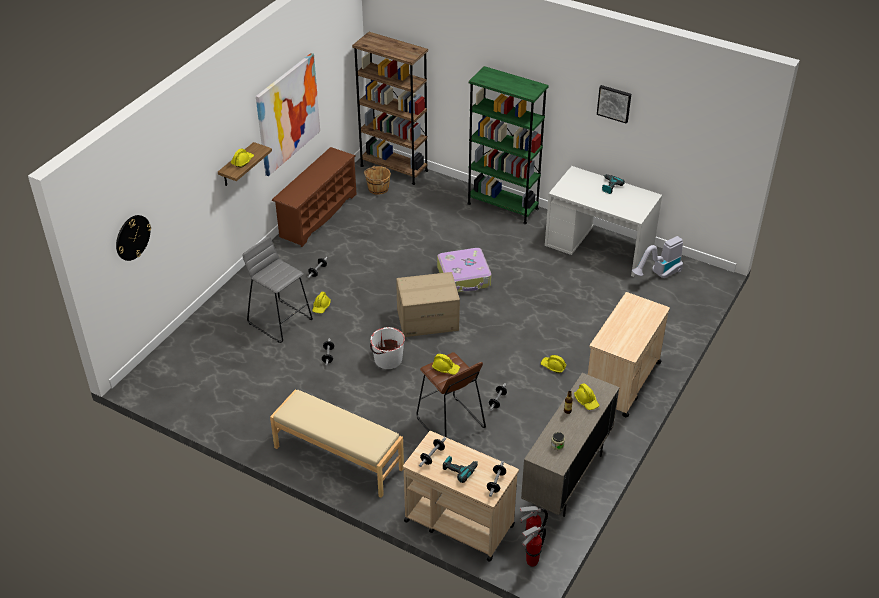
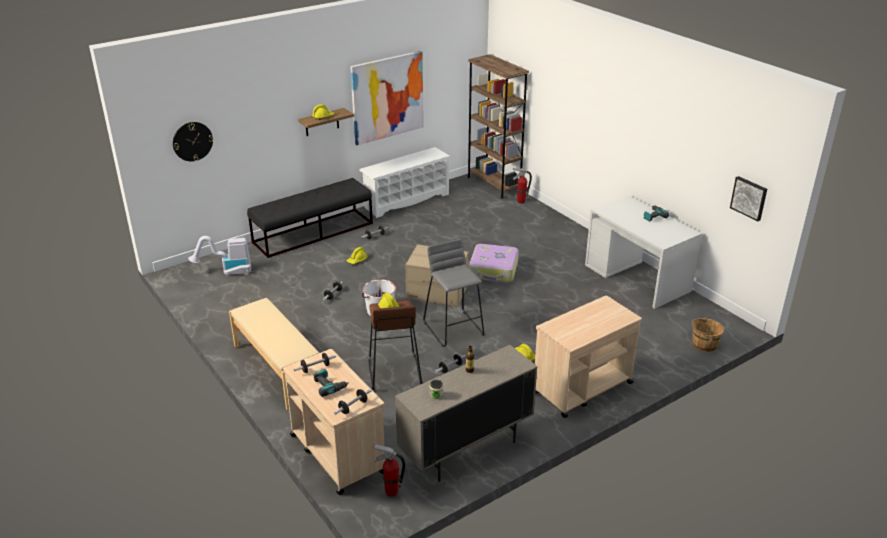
camera: 25 degrees right, 10 degrees down
(249, 285) = (313, 232): none -> black bench
(280, 320) = (317, 261): grey stool -> grey stool (454, 328)
(317, 215) = (406, 200): brown shoe rack -> white shoe rack
(377, 188) = (469, 194): brown bucket -> brown bucket (704, 344)
(502, 206) = (568, 229): green bookcase -> none
(531, 562) = (377, 509): fire extinguisher -> fire extinguisher (520, 201)
(586, 401) = (495, 368): yellow hard hat -> none
(614, 103) = (668, 130): picture -> picture (749, 198)
(658, 274) = (681, 313): vacuum cleaner -> vacuum cleaner (227, 272)

